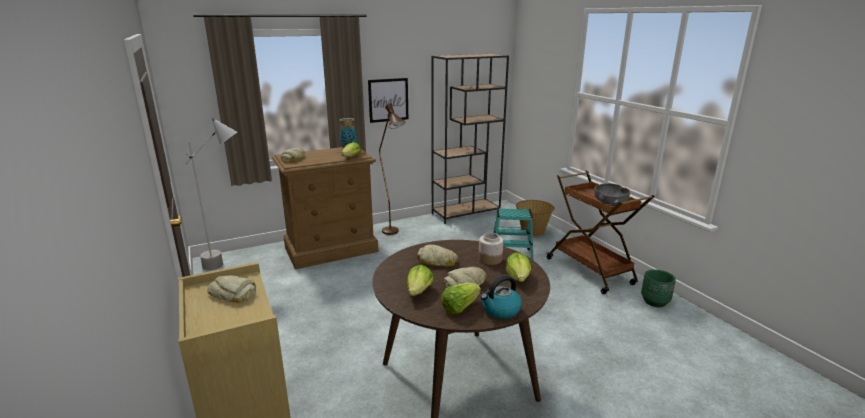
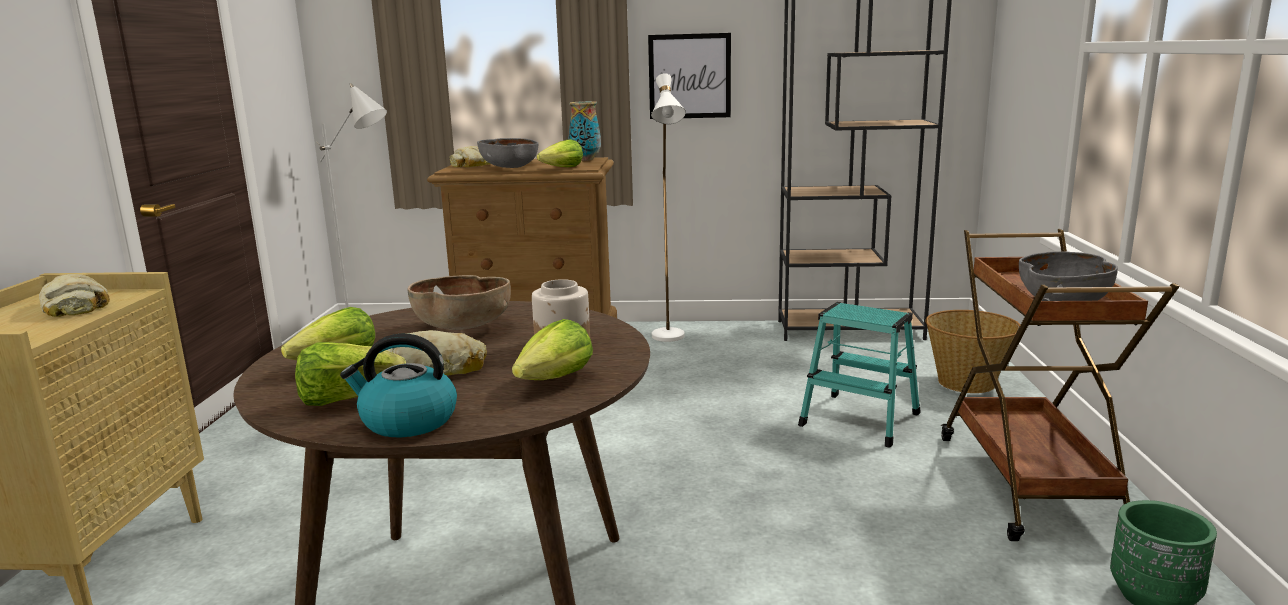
camera: 30 degrees right, 5 degrees down
(320, 160) = (509, 168): none -> grey bowl
(393, 233) = (670, 340): brown floor lamp -> white floor lamp
(437, 261) = (462, 328): bread -> brown bowl

